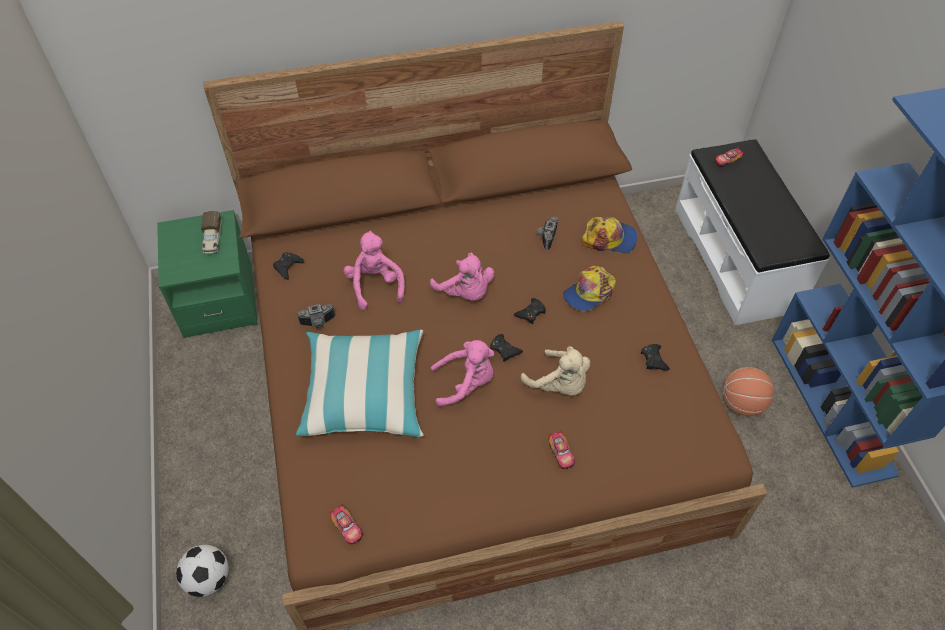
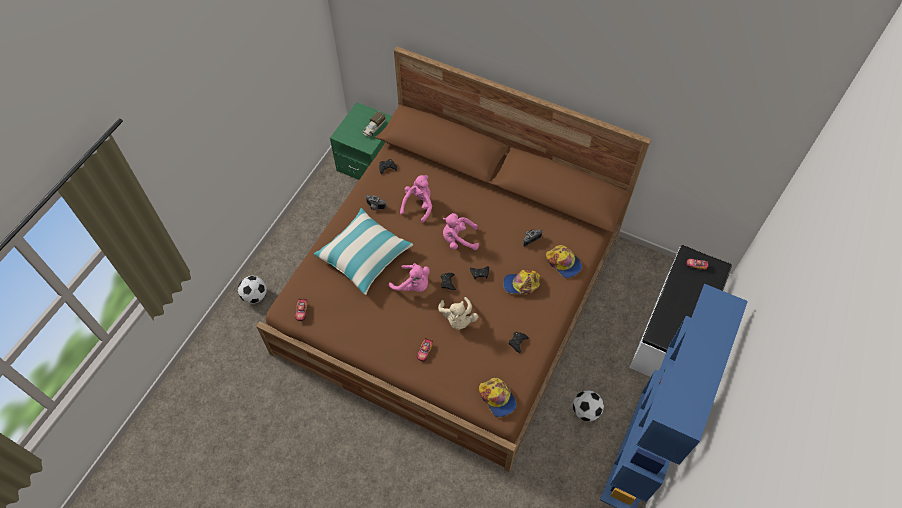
camera: 40 degrees right, 5 degrees up
(465, 292) = (458, 240): pink plush toy -> pink plush toy turned 90 degrees clockwise
(701, 441) = (497, 398): none -> cap
(741, 403) = (585, 411): basketball -> football

